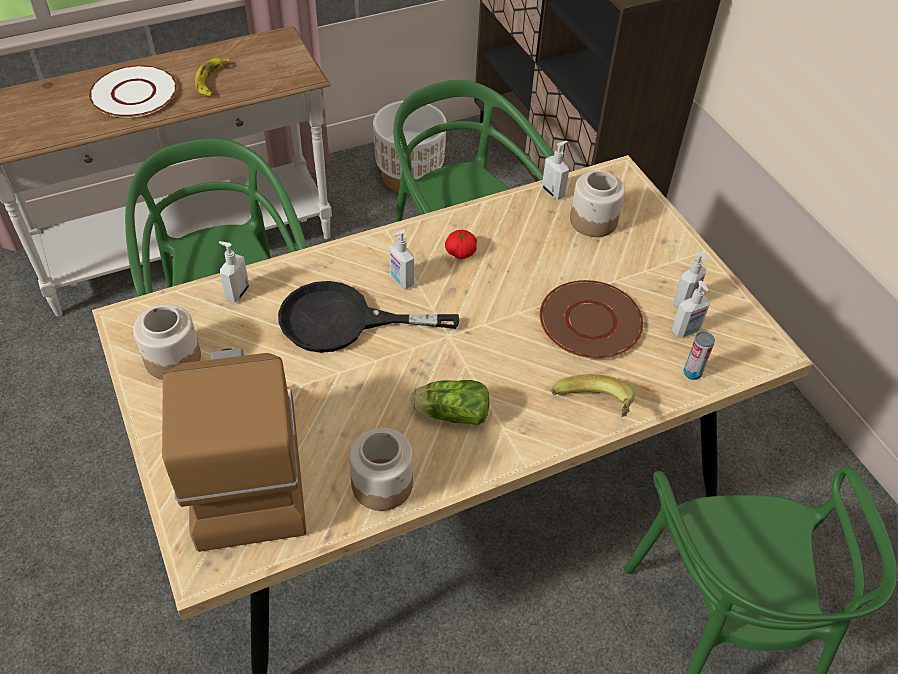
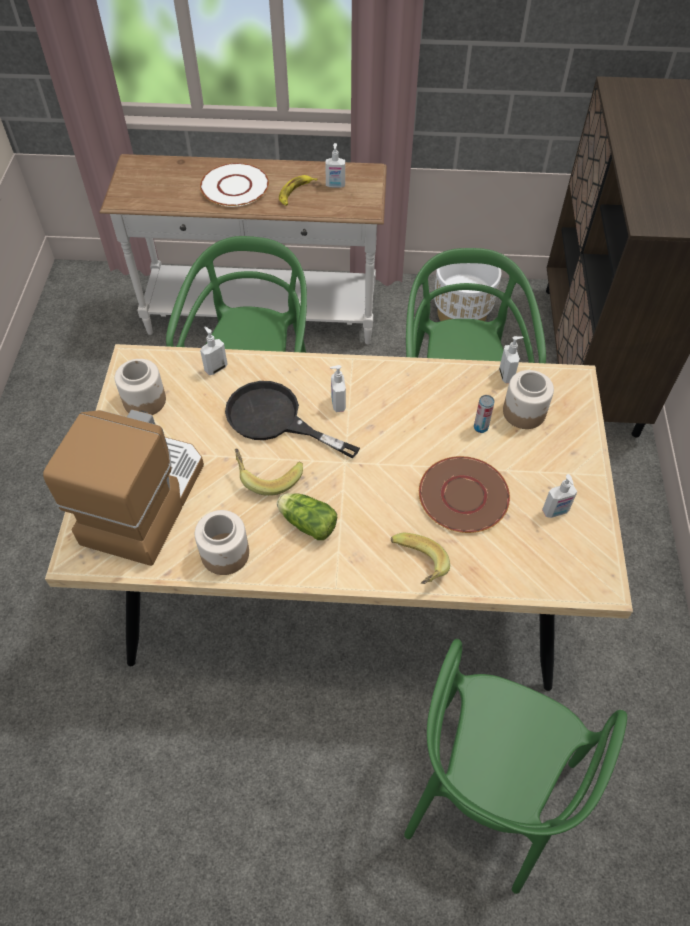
camera: 30 degrees right, 5 degrees up
(374, 382) = (268, 475): none -> banana
(460, 252) = (397, 398): tomato -> none
(686, 331) = (538, 537): soap dispenser -> soap dispenser (335, 185)
(692, 373) = (519, 573): can -> can (480, 427)

